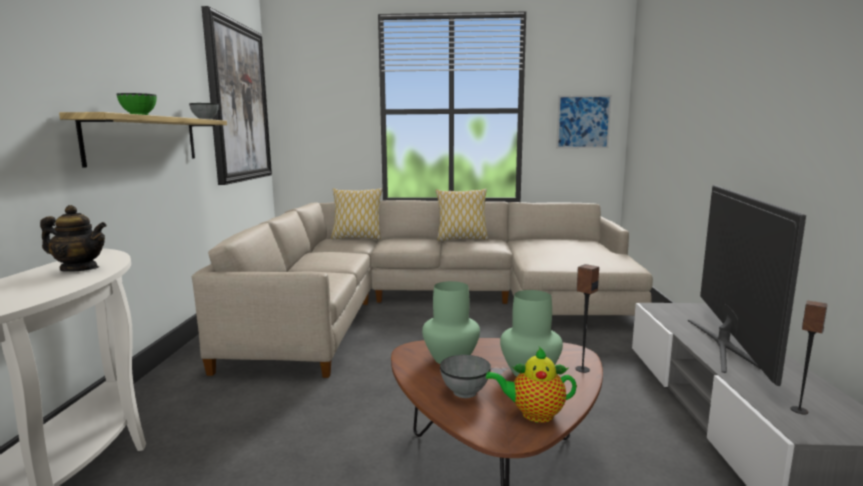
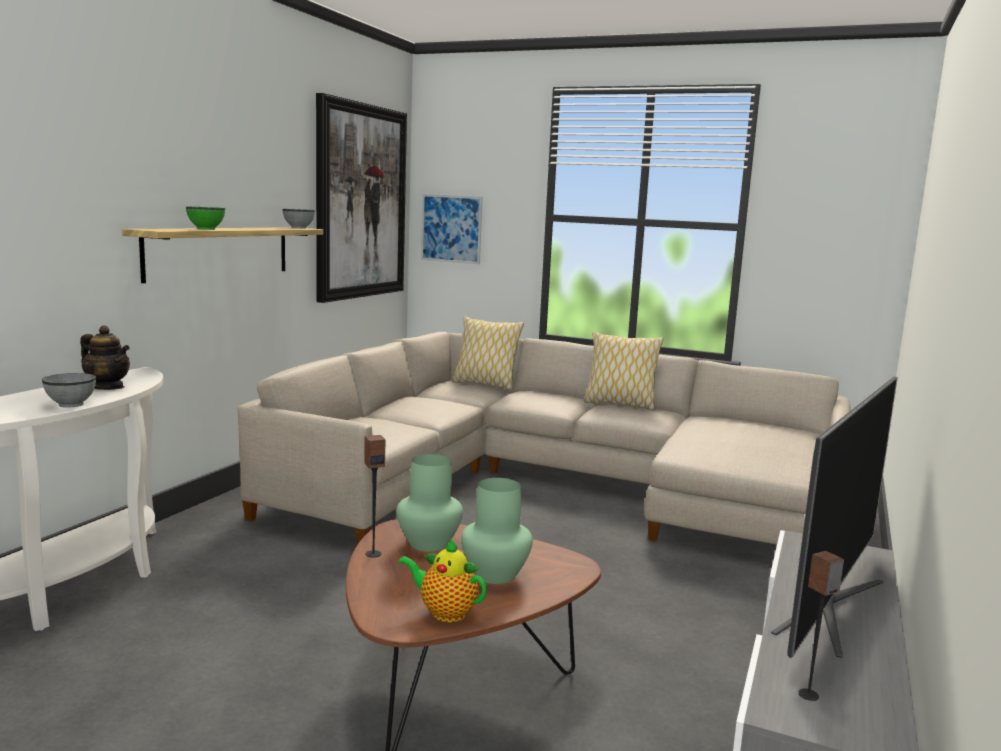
camera: 20 degrees right, 0 degrees up
(464, 392) = (402, 577): grey bowl -> grey bowl (71, 404)
(582, 369) = (558, 584): speaker -> speaker (373, 554)
(583, 122) = (838, 250): picture -> picture (451, 228)

